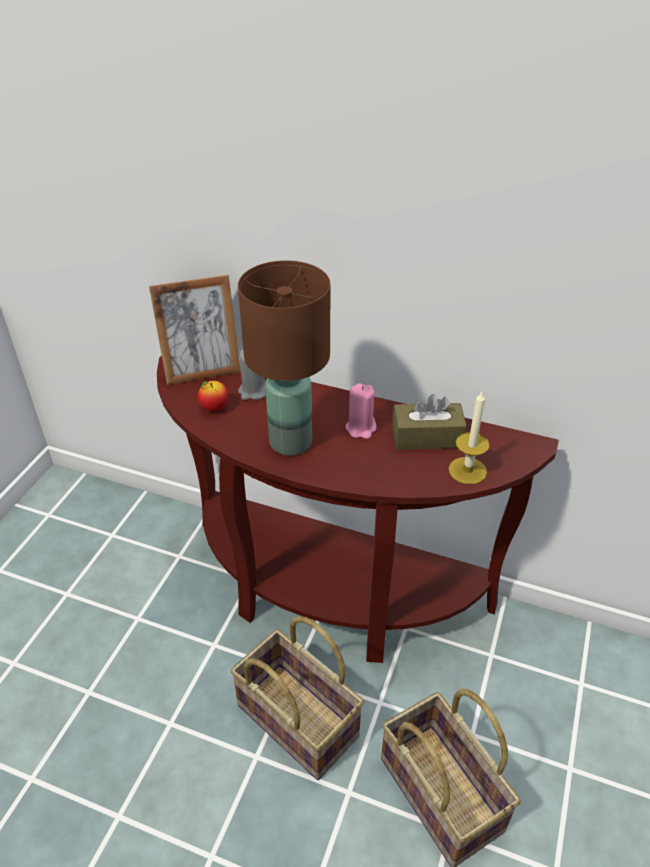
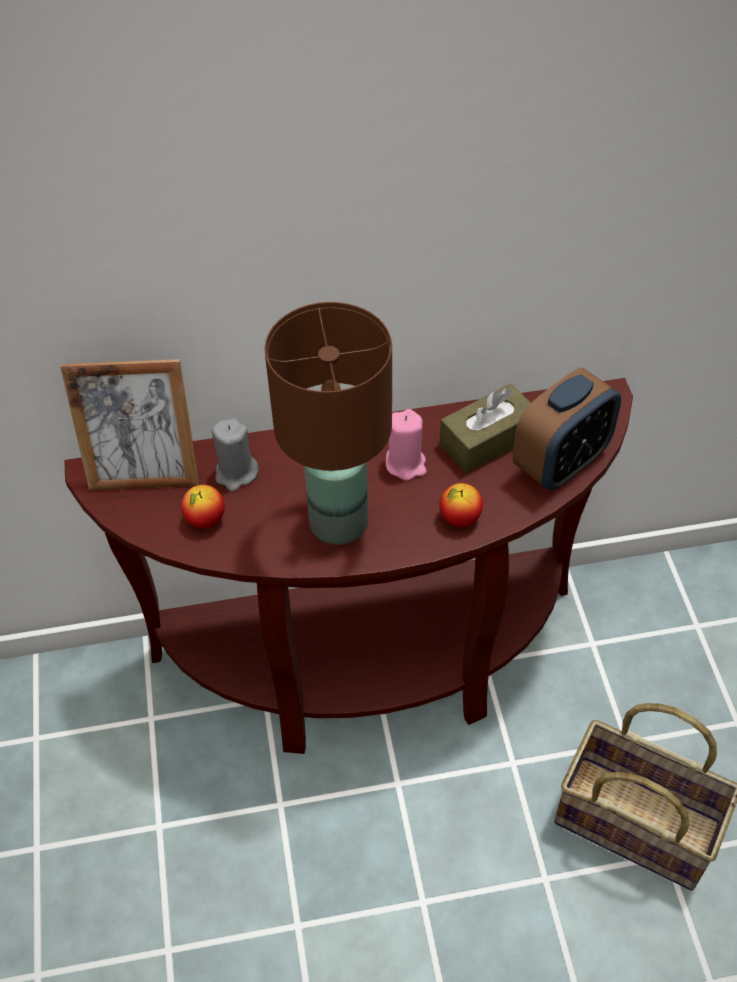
camera: 30 degrees left, 10 degrees up
(202, 372) = (145, 475): picture frame -> picture frame turned 45 degrees clockwise
(299, 719) = (440, 833): basket -> none
(369, 472) = (459, 518): none -> apple
(467, 470) = (561, 463): candle -> alarm clock

